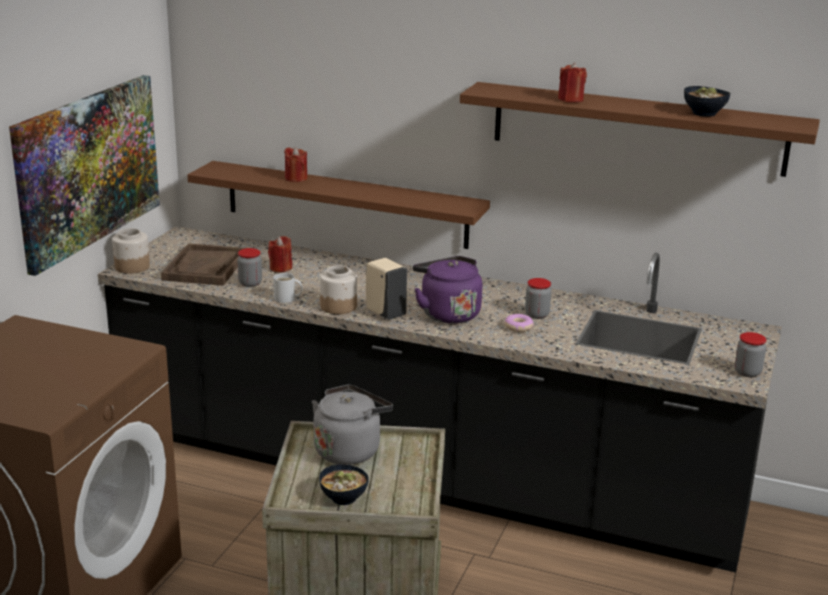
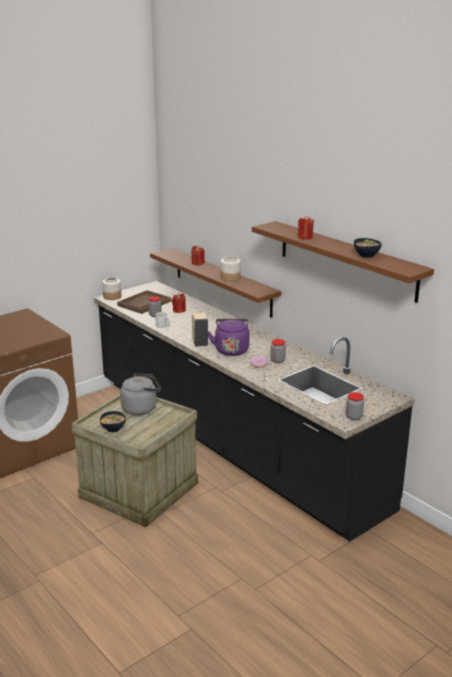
camera: 30 degrees right, 0 degrees up
(88, 169) = (89, 243): picture -> none
(338, 306) = (182, 335): jar -> jar (230, 278)

